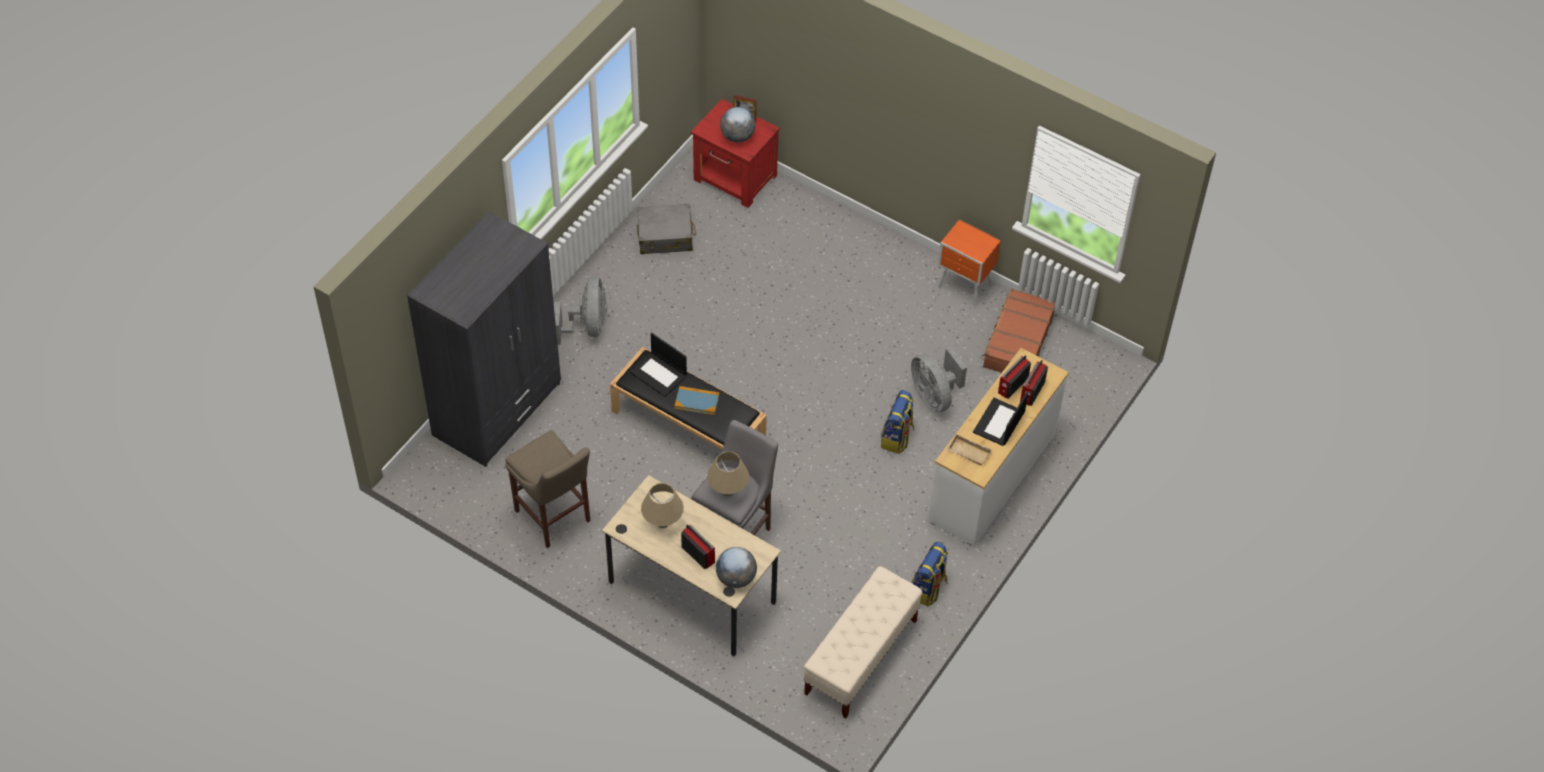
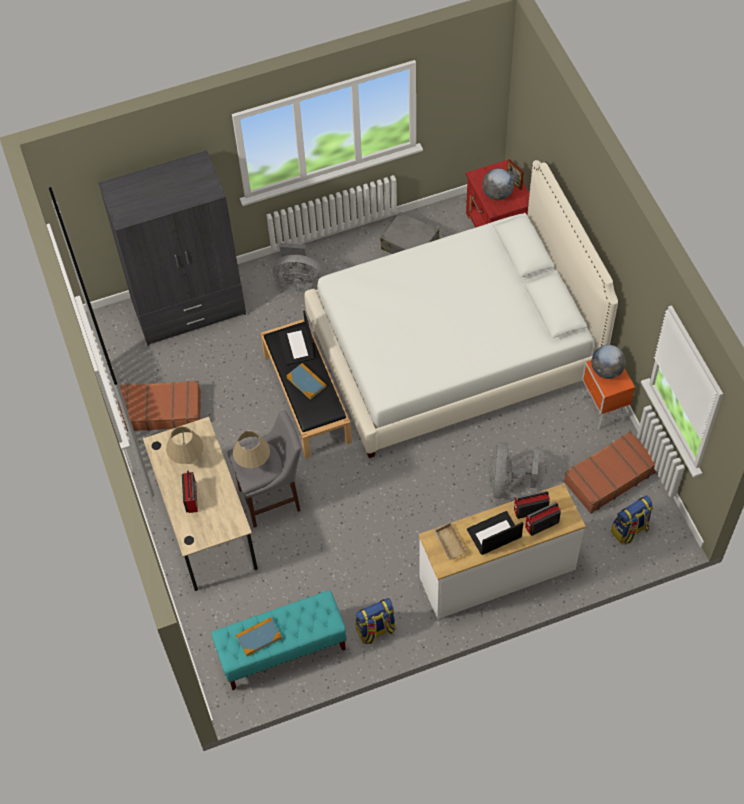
camera: 40 degrees right, 5 degrees up
(554, 518) = (160, 411): beige stool -> brown suitcase
(587, 326) = (299, 282): grey fan -> grey fan turned 60 degrees clockwise
(736, 578) = (202, 533): globe -> globe (606, 370)
(788, 308) = (454, 350): none -> white bed
(853, 643) = (259, 637): none -> book
(860, 657) = (282, 651): beige bench -> turquoise bench
(897, 437) = (451, 497): backpack -> backpack (630, 530)

